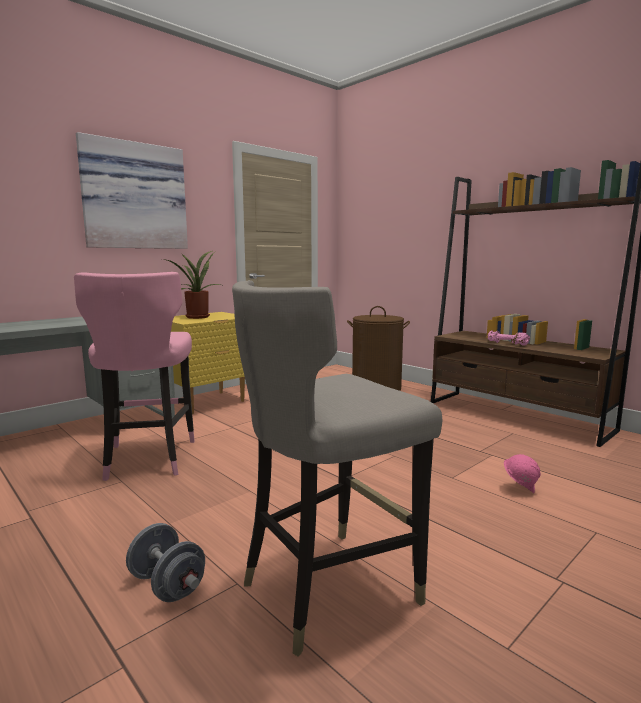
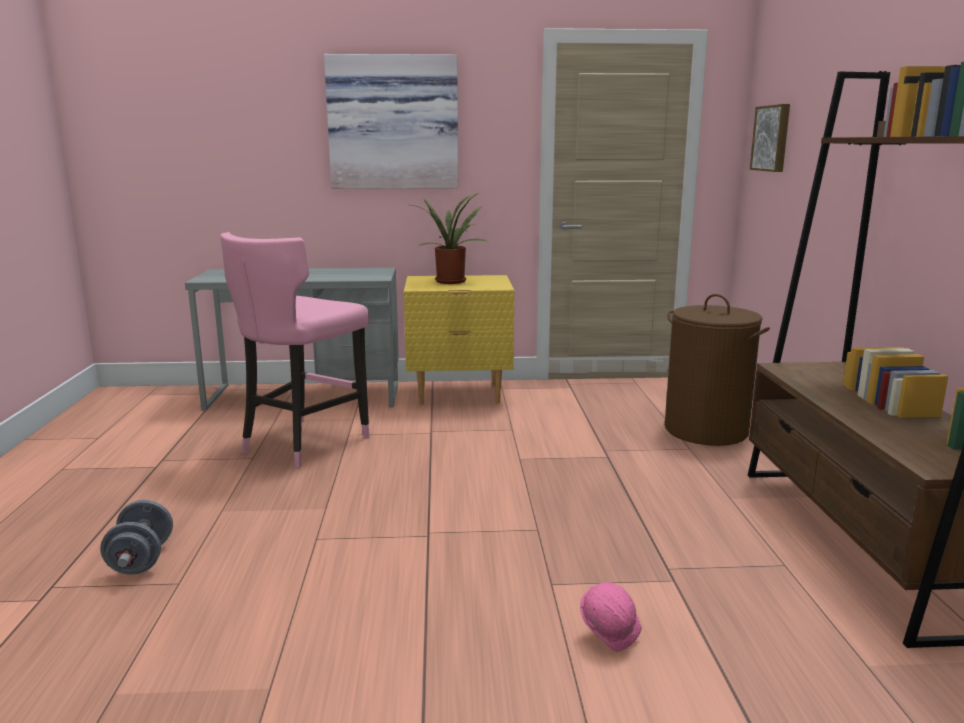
camera: 40 degrees right, 5 degrees up
(327, 589) = (222, 624): grey stool -> none
(365, 220) = (772, 138): none -> picture
(506, 344) = (836, 403): pink dumbbell -> none

